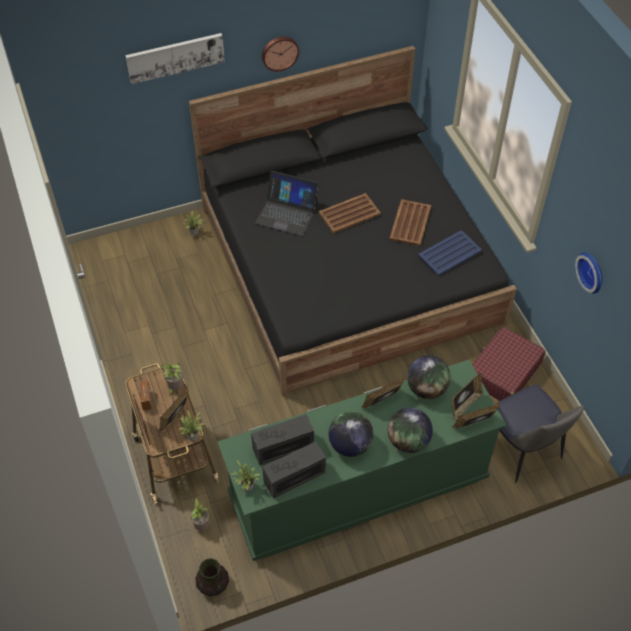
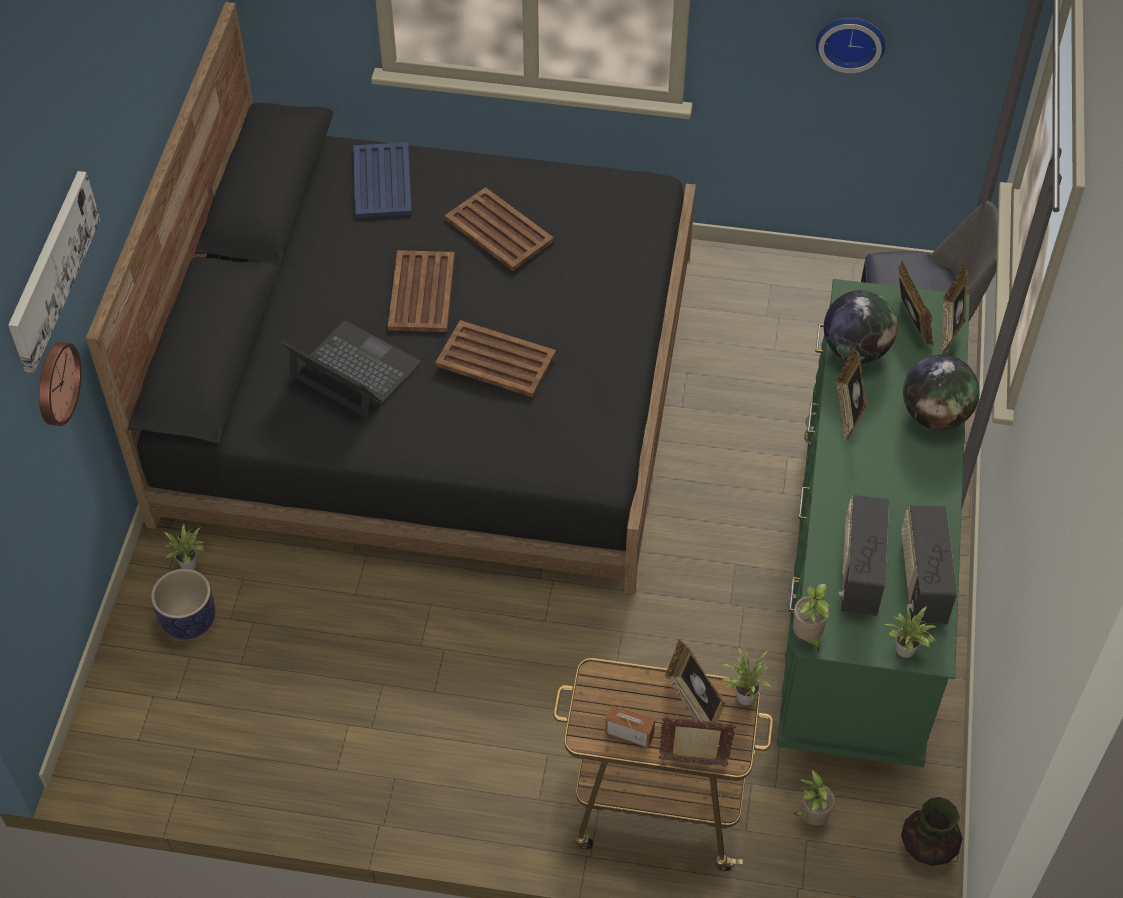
camera: 60 degrees left, 0 degrees up
(166, 246) = (188, 621): none -> planter
(175, 388) = (630, 682): potted plant -> potted plant (807, 637)
(279, 52) = (131, 146): wall clock -> wall clock (55, 383)
(287, 213) = (354, 370): laptop -> laptop turned 105 degrees counterclockwise
(327, 258) = (496, 360): none -> brown tray
(350, 445) = (902, 486): globe -> none
(450, 253) = (595, 214): blue tray -> blue tray (382, 180)
(503, 372) = (769, 303): red suitcase -> none

